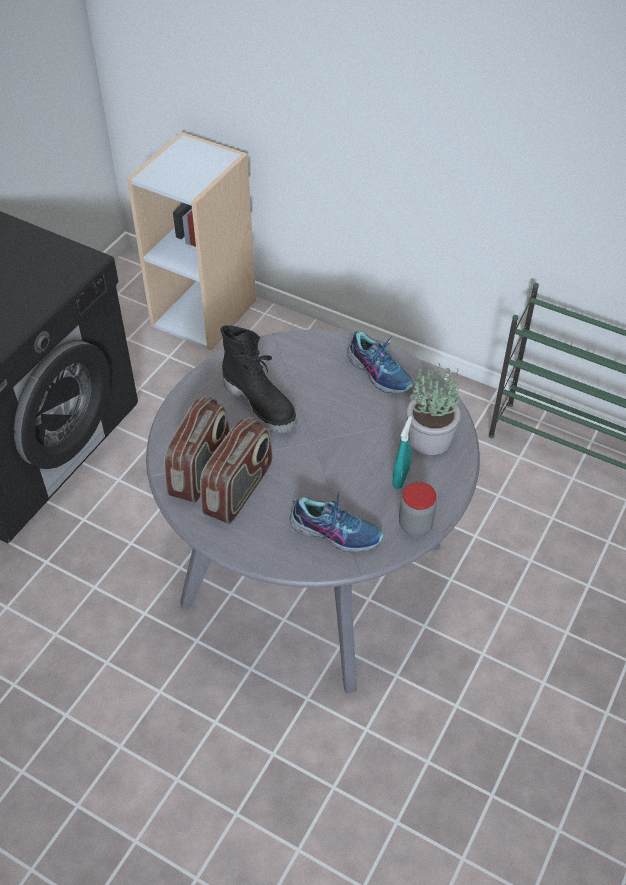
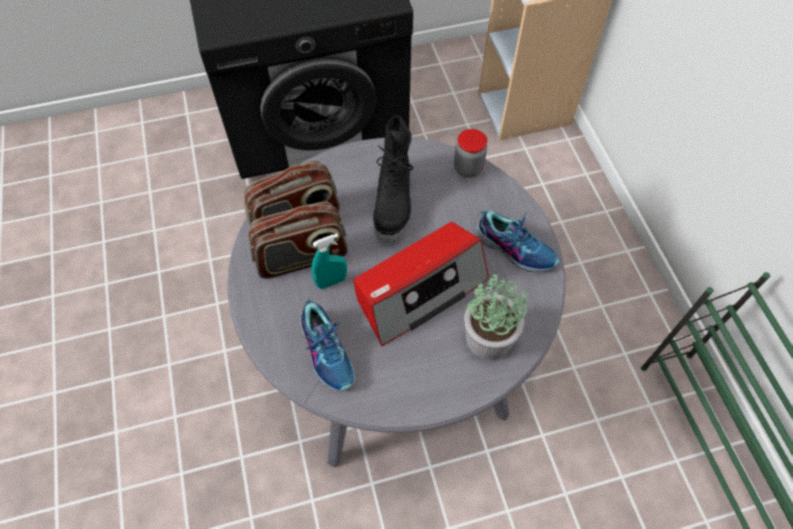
camera: 45 degrees right, 10 degrees up
(349, 445) = (419, 290): none -> radio
(379, 372) = (515, 248): shoe -> shoe turned 60 degrees counterclockwise
(400, 478) = (426, 351): turquoise spray bottle -> turquoise spray bottle (331, 281)
(415, 525) = (391, 401): jar -> jar (468, 168)

